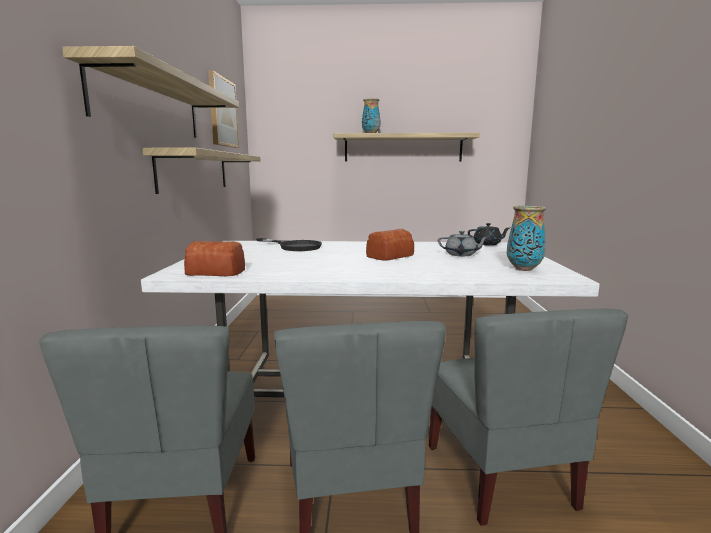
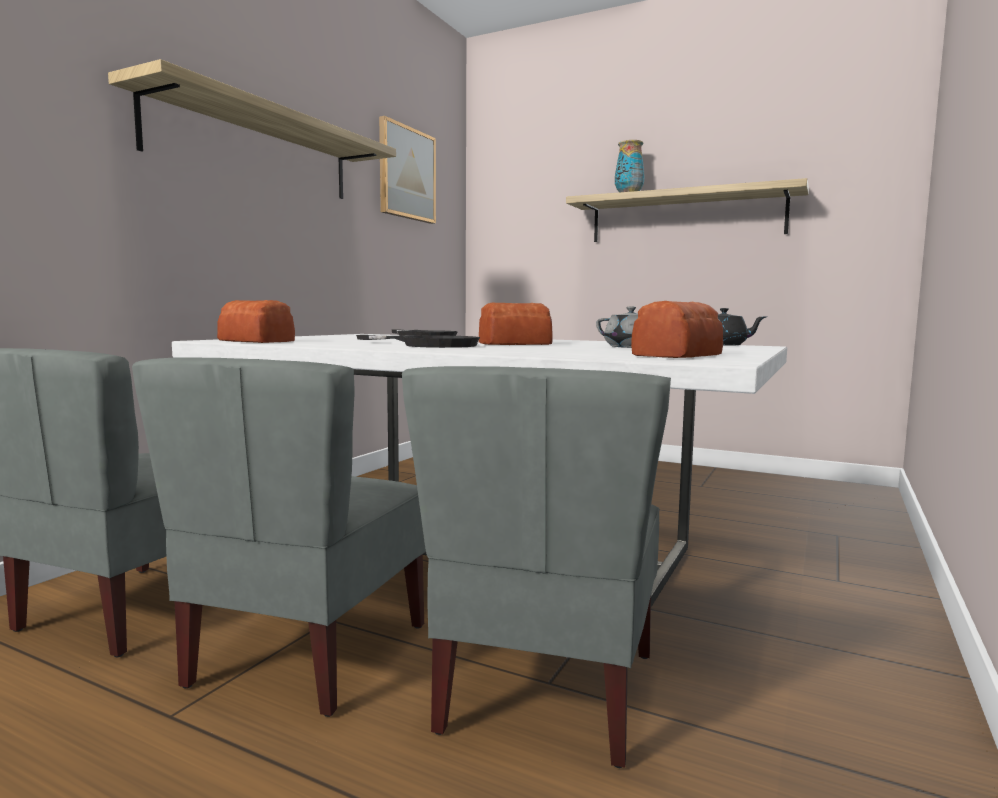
camera: 25 degrees right, 5 degrees down
(195, 171) = (336, 242): shelf -> none
(350, 265) = (429, 345): none -> black frying pan
(523, 269) = (674, 355): vase -> bread

